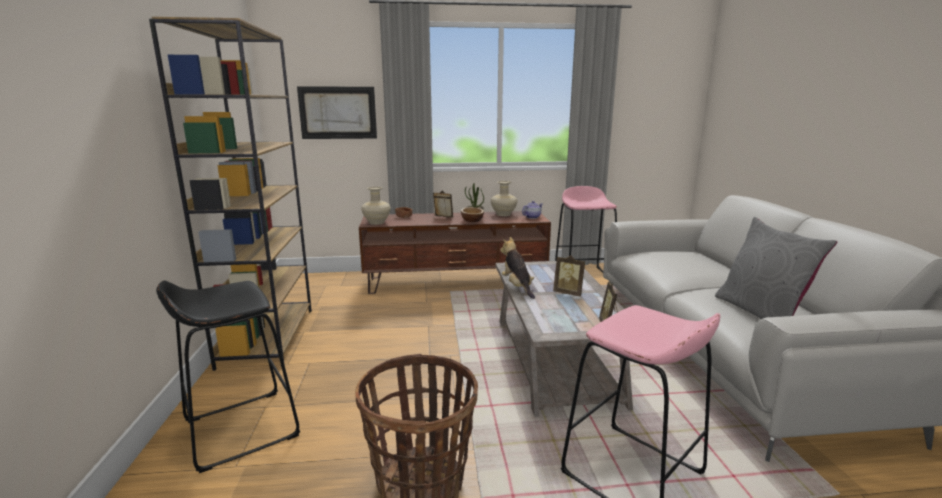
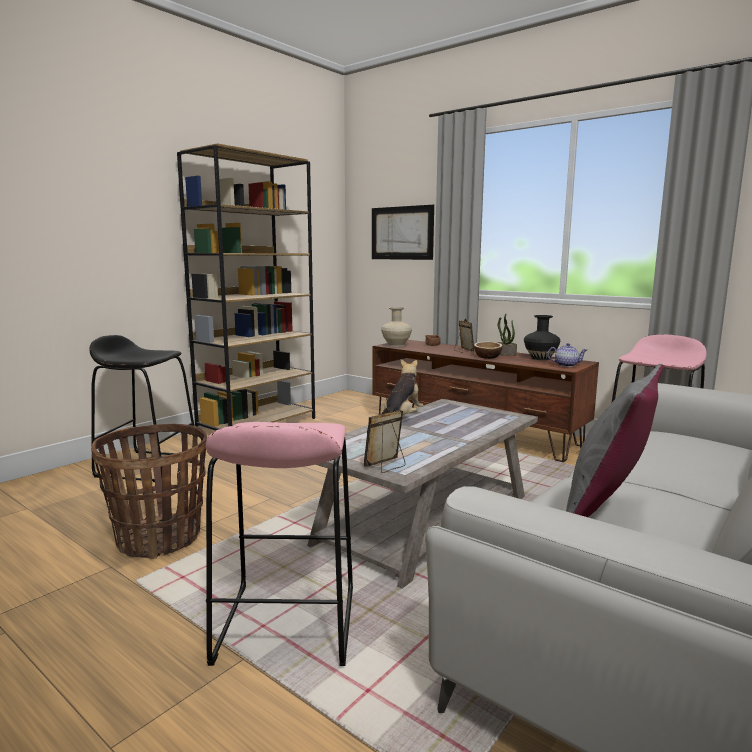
camera: 45 degrees right, 5 degrees down
(504, 214) = (541, 358): beige vase -> black vase
(568, 293) = (435, 435): picture frame -> none

